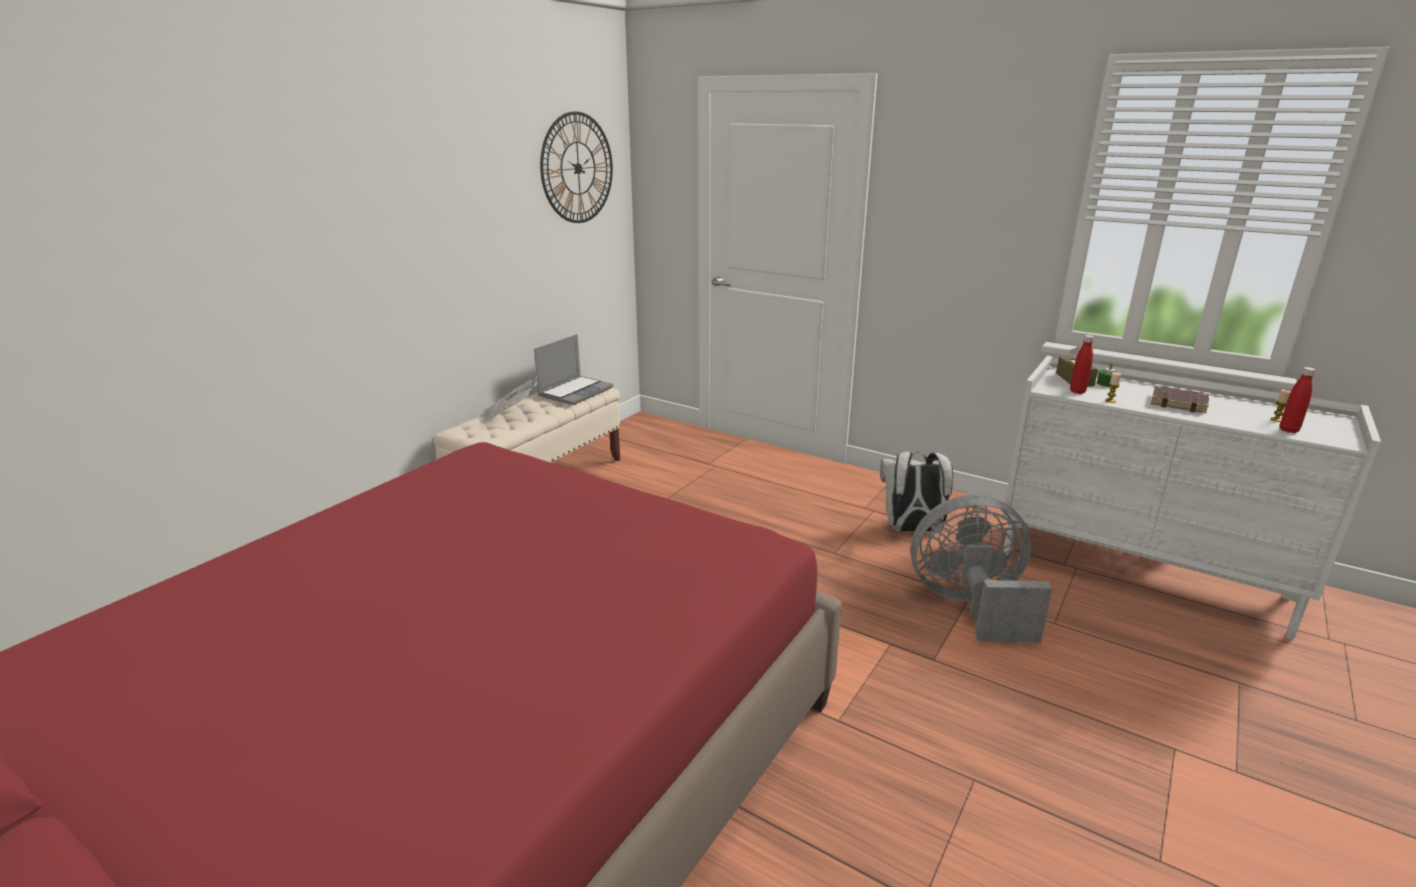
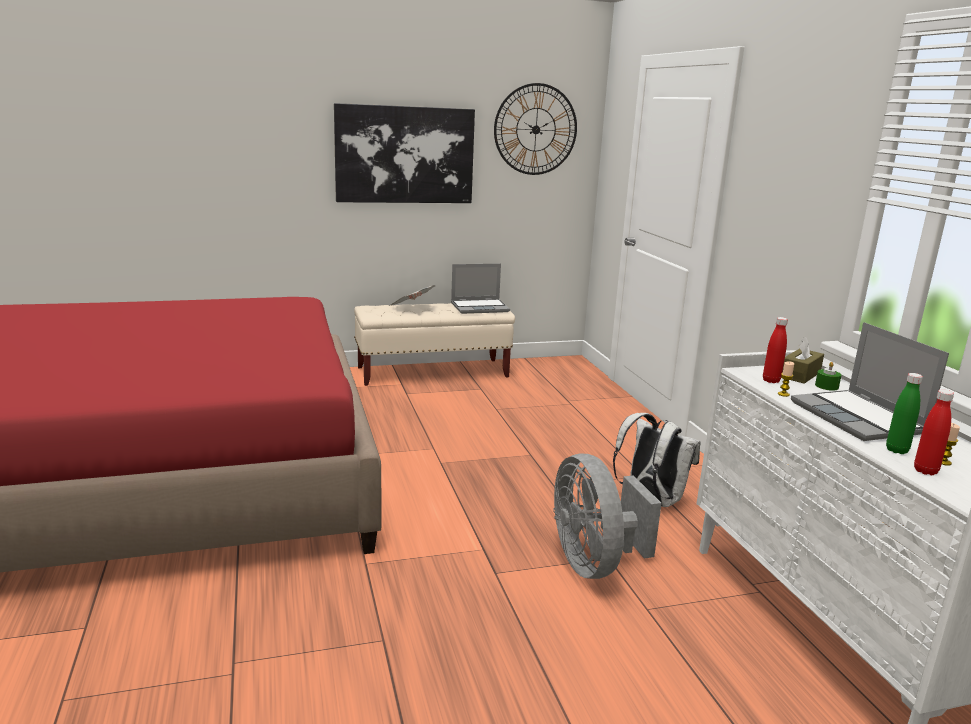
camera: 40 degrees right, 5 degrees down
(456, 221) = (405, 155): none -> picture
(970, 607) = (594, 563): grey fan -> grey fan turned 150 degrees counterclockwise
(1179, 403) = (859, 418): brown book -> laptop
(1247, 421) = (896, 450): none -> green bottle

